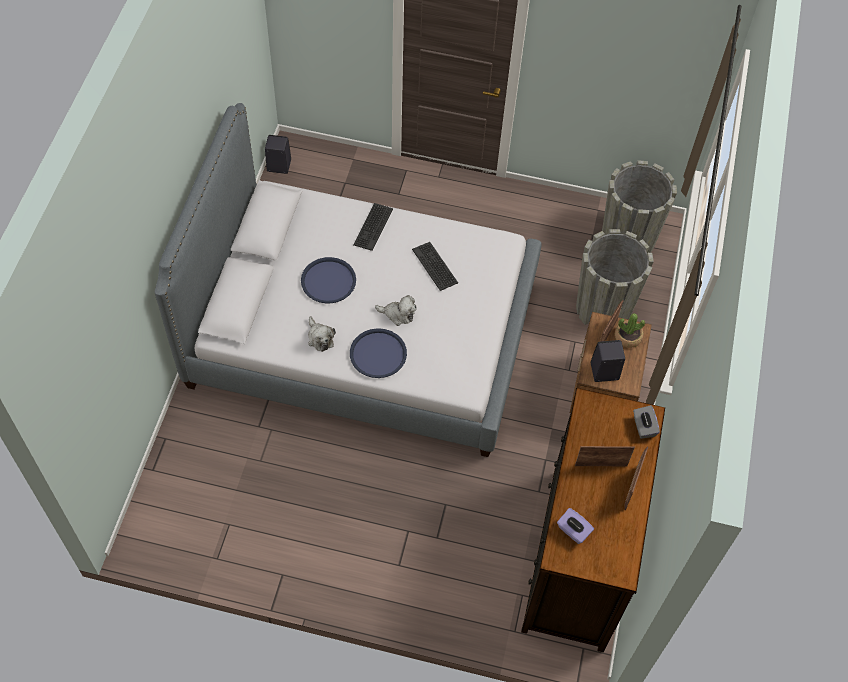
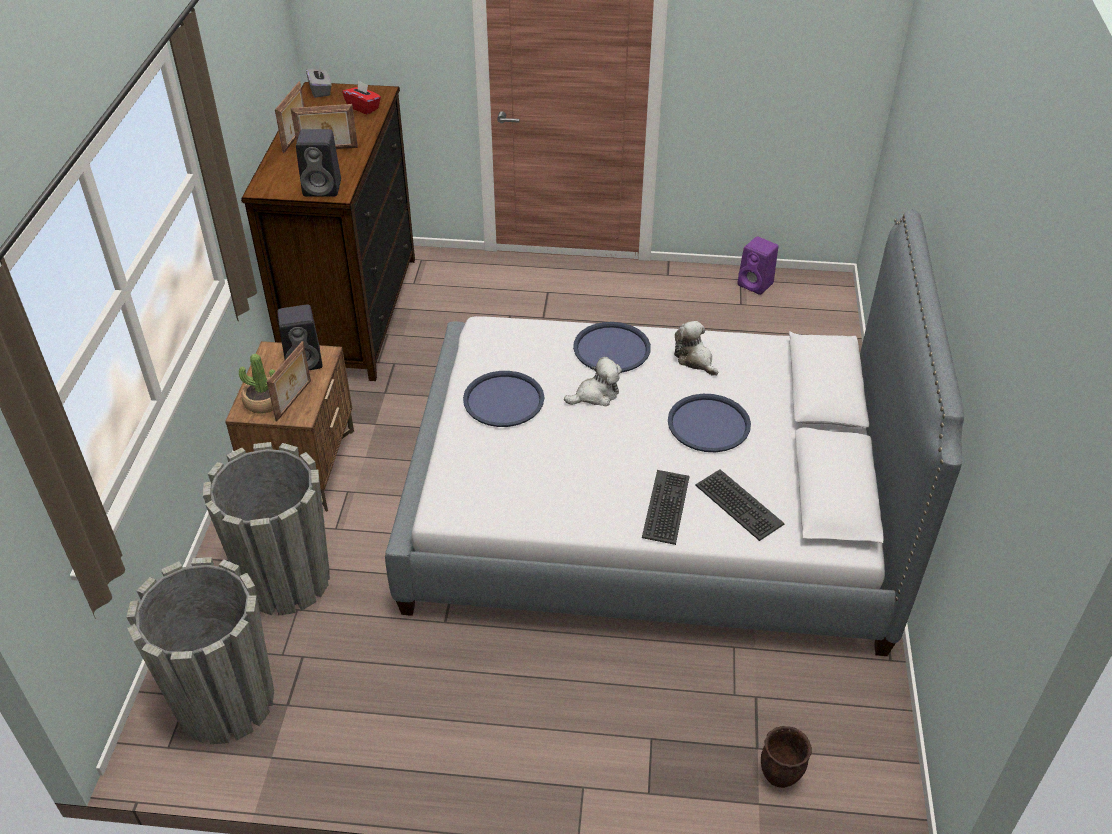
camera: 175 degrees right, 15 degrees down
(205, 549) = (756, 284): none -> purple speaker
(278, 165) = (895, 767): black speaker -> black speaker (323, 188)
(338, 169) = (779, 777): none -> brown planter
(398, 314) = (596, 395): plush toy -> plush toy turned 150 degrees clockwise
(435, 266) = (554, 462): keyboard -> keyboard (738, 505)
(462, 317) = (503, 400): none -> blue tray
(573, 531) = (363, 108): purple tissue box -> red tissue box
(643, 427) = (272, 179): grey tissue box -> grey tissue box (320, 91)

